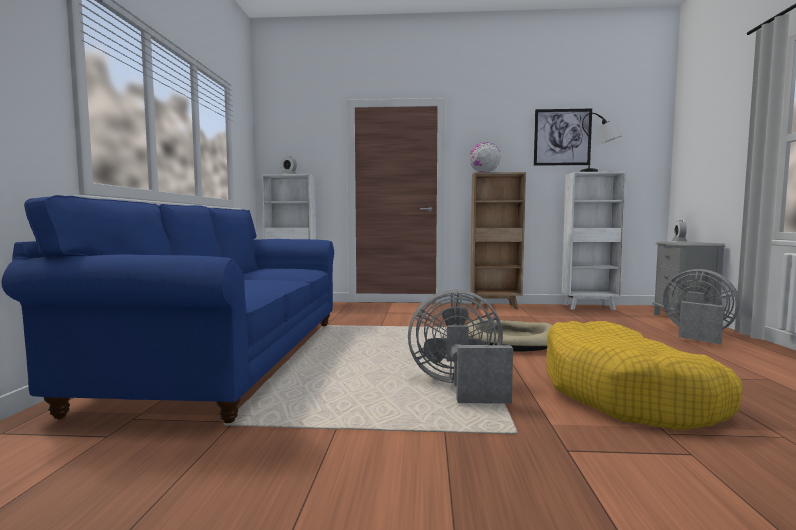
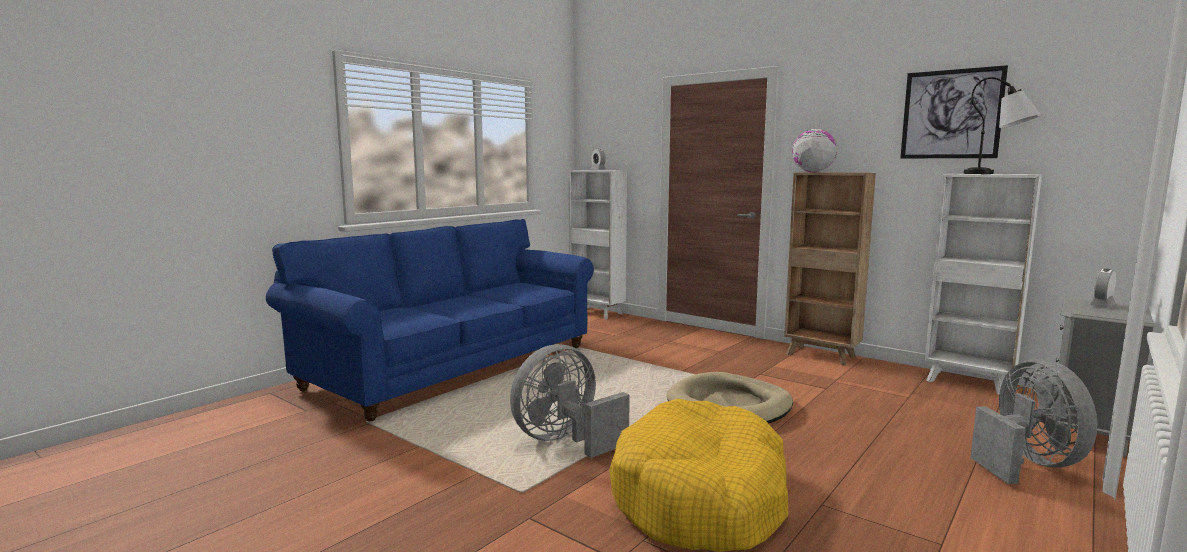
camera: 35 degrees right, 5 degrees up
(459, 386) = (565, 441): grey fan -> grey fan turned 75 degrees counterclockwise

